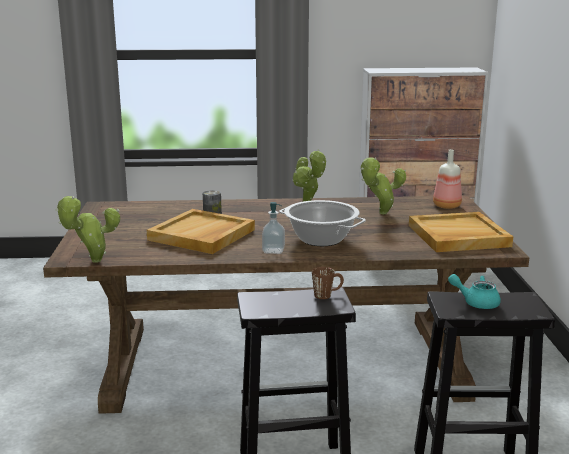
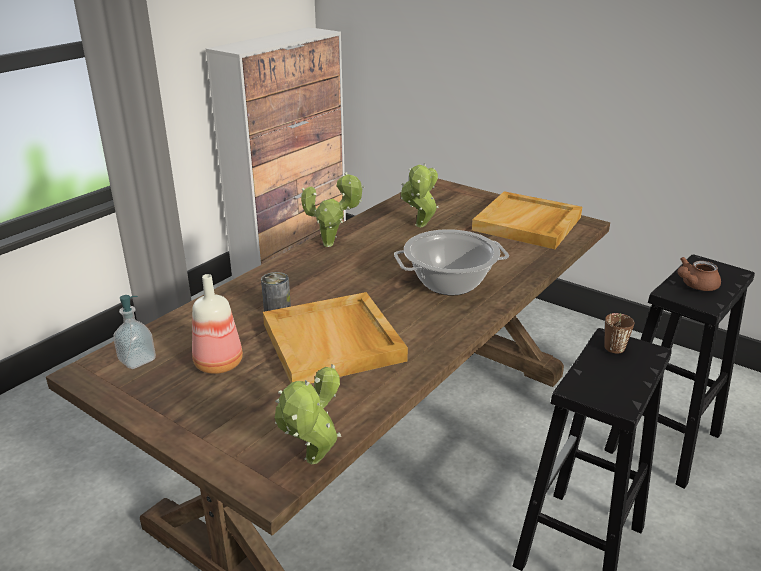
camera: 50 degrees left, 10 degrees up
(273, 251) = (447, 321): soap dispenser -> soap dispenser (137, 360)
(447, 206) = (447, 195): bottle -> bottle (220, 364)
(476, 302) = (695, 285): turquoise teapot -> brown teapot

